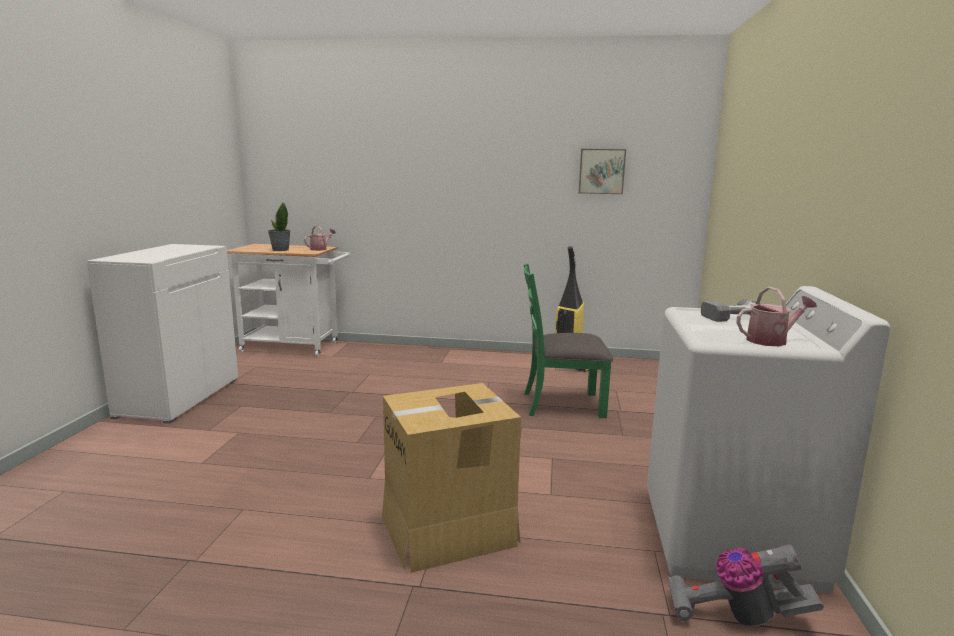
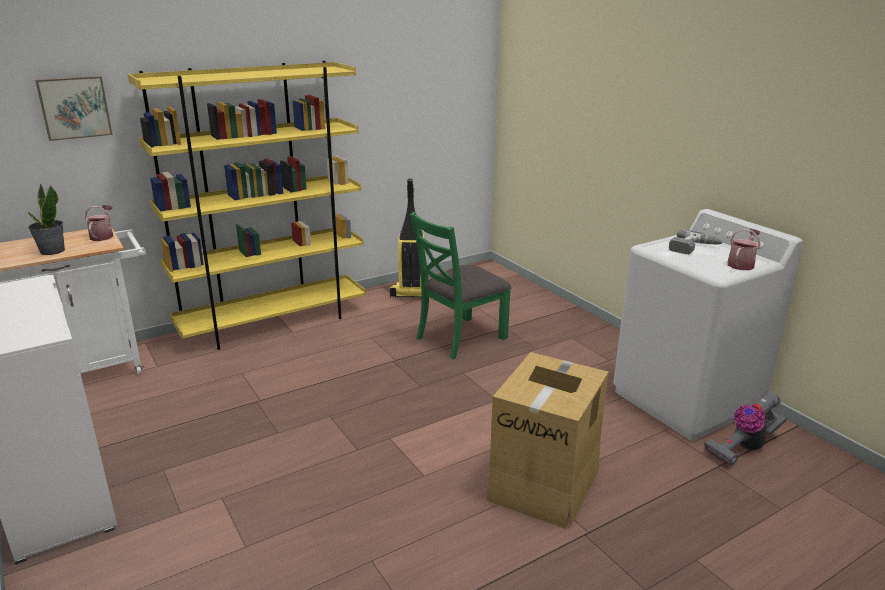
camera: 40 degrees left, 10 degrees up
(438, 354) = (274, 323): none -> yellow bookcase
(601, 171) = (407, 91): picture -> picture (74, 107)

